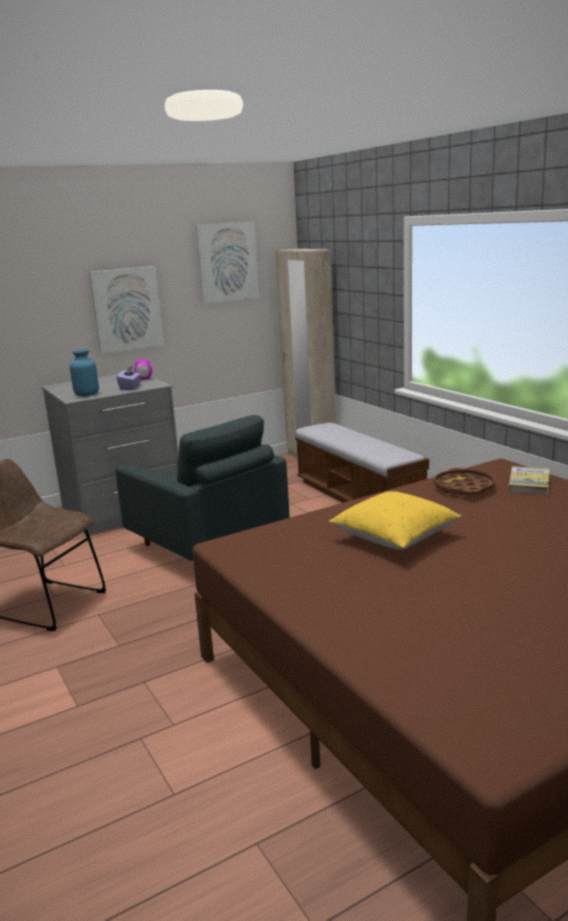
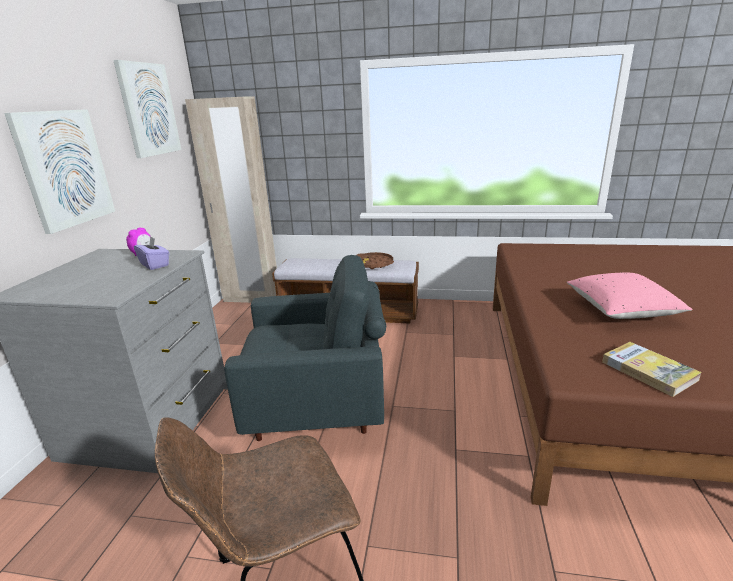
camera: 50 degrees left, 5 degrees up
(86, 394) = (115, 287): blue vase -> none
(395, 538) = (621, 310): yellow pillow -> pink pillow
(463, 488) = (543, 265): brown tray -> brown tray (374, 264)
(529, 483) = (558, 251): book -> book (648, 371)

